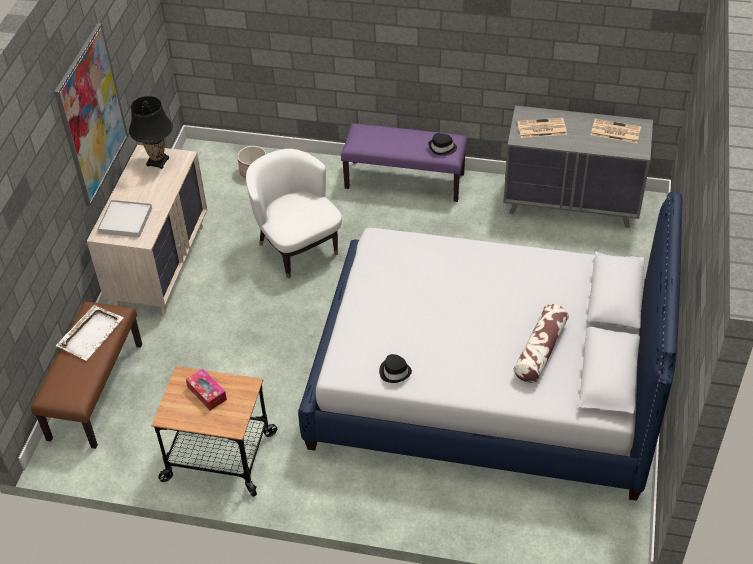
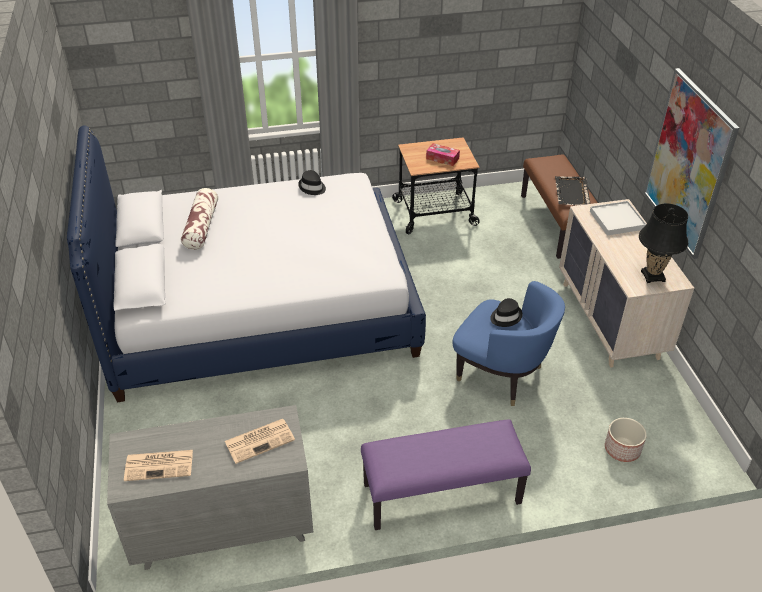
camera: 155 degrees right, 5 degrees down
(91, 333) = (571, 193): white tray -> black tray
(297, 247) = (501, 374): white armchair -> blue armchair
(442, 148) = (392, 453): black hat -> black hat (505, 316)

